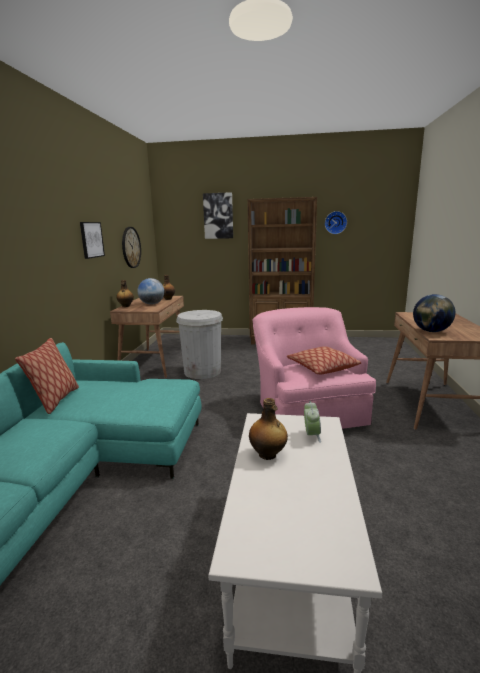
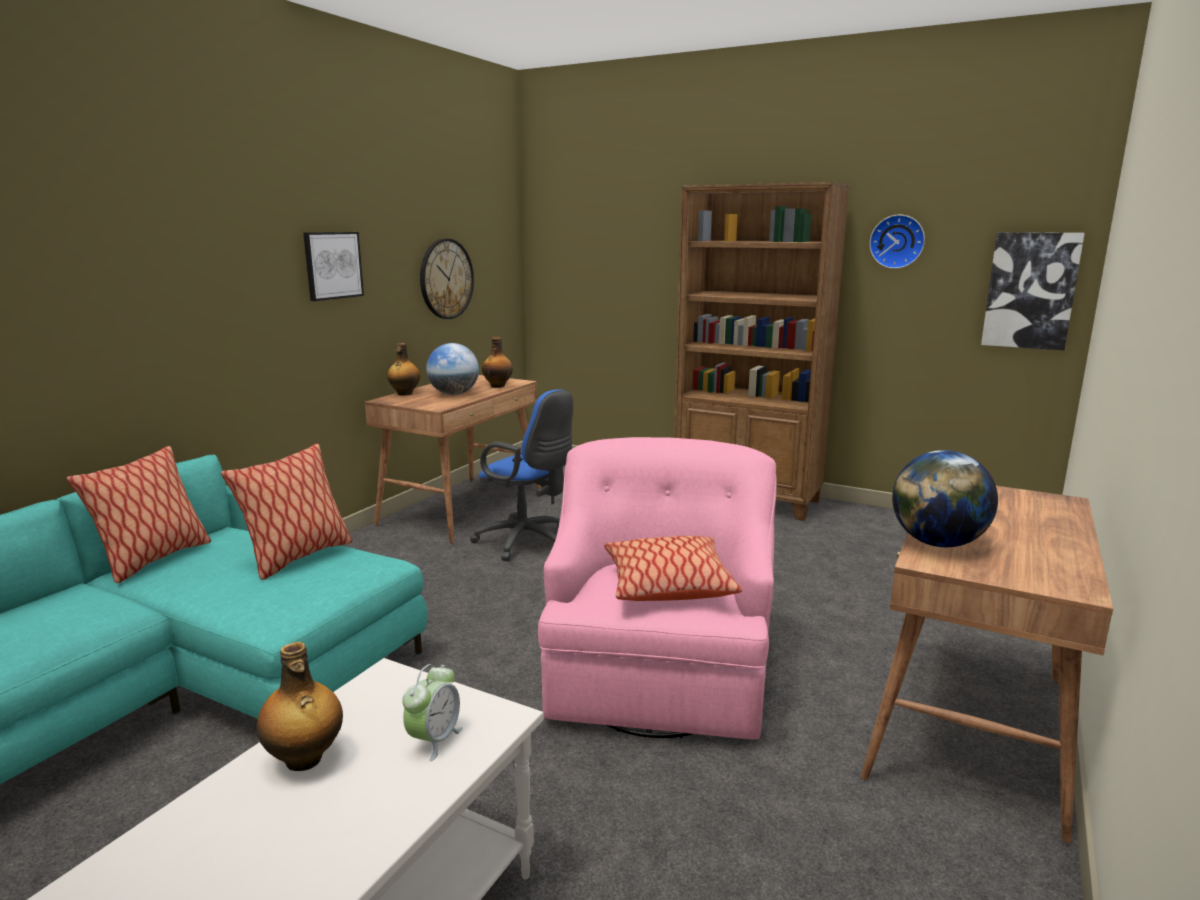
camera: 20 degrees right, 0 degrees up
(138, 386) = (298, 557): none -> pillow
(202, 371) = (528, 543): white trash can -> blue office chair
(218, 216) = (642, 219): picture -> picture (1030, 290)

